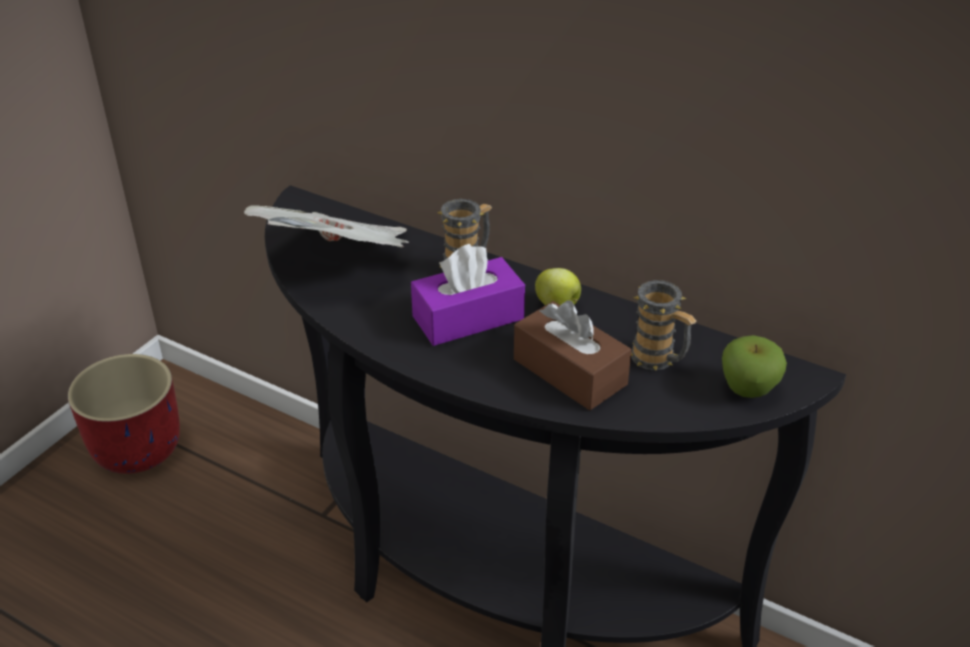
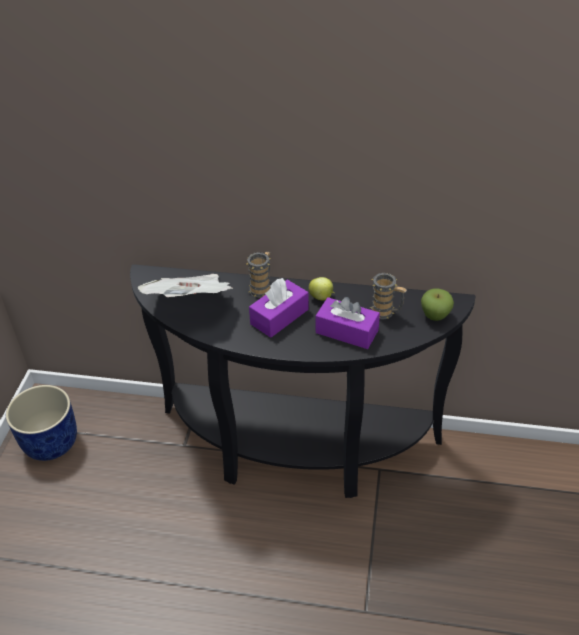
camera: 20 degrees left, 5 degrees up
(137, 448) = (50, 441): red planter -> blue planter
(569, 372) = (347, 331): brown tissue box -> purple tissue box

